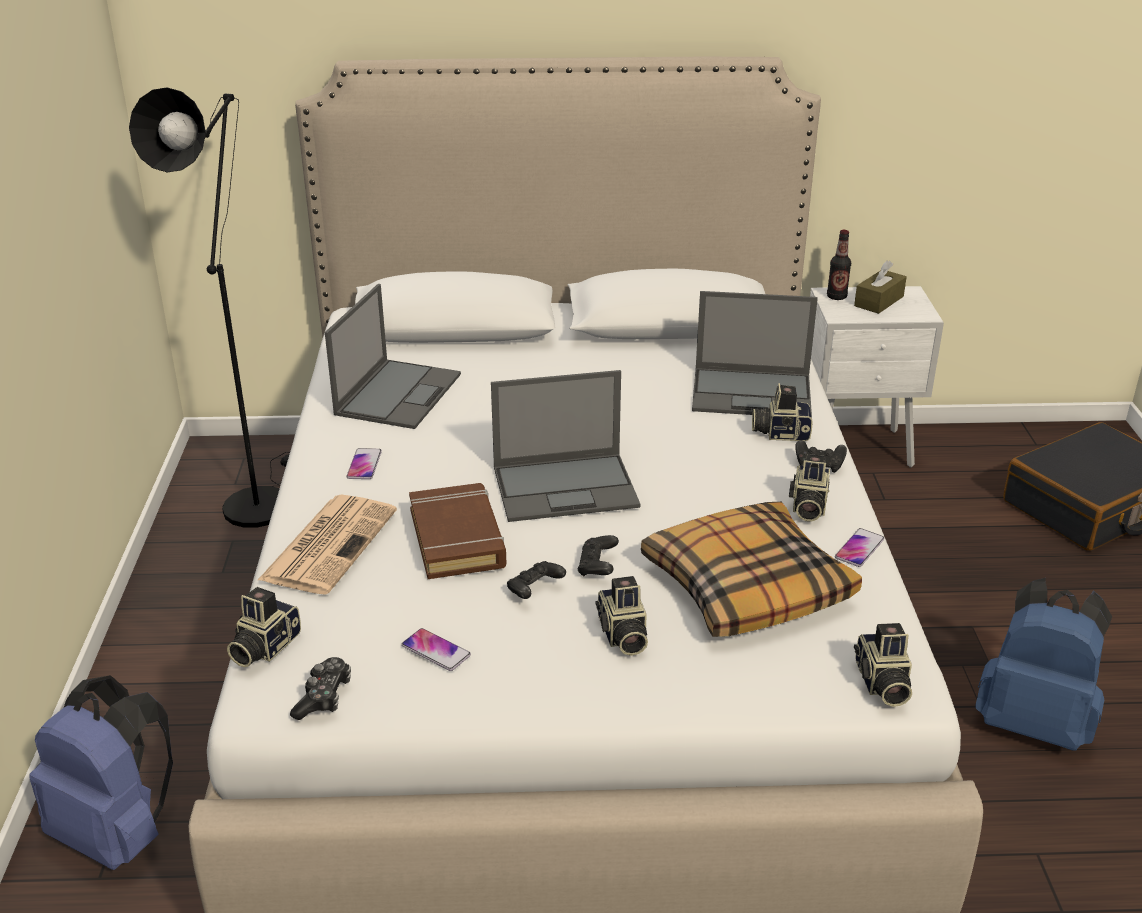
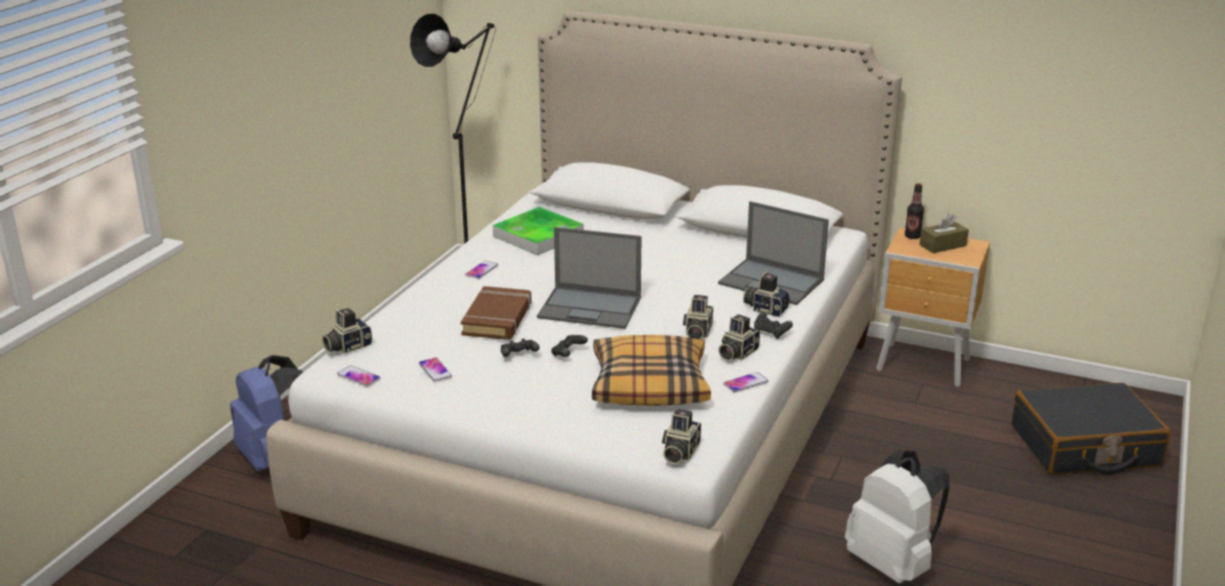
camera: 25 degrees right, 5 degrees down
(323, 697) = (358, 377): game controller -> phone
(329, 544) = (425, 306): newspaper -> none
(398, 393) = (538, 236): laptop -> tray
(622, 635) = (547, 390): camera -> camera (697, 332)
(858, 450) = (925, 367): white nightstand -> brown nightstand
(1033, 723) = (893, 564): blue backpack -> white backpack

